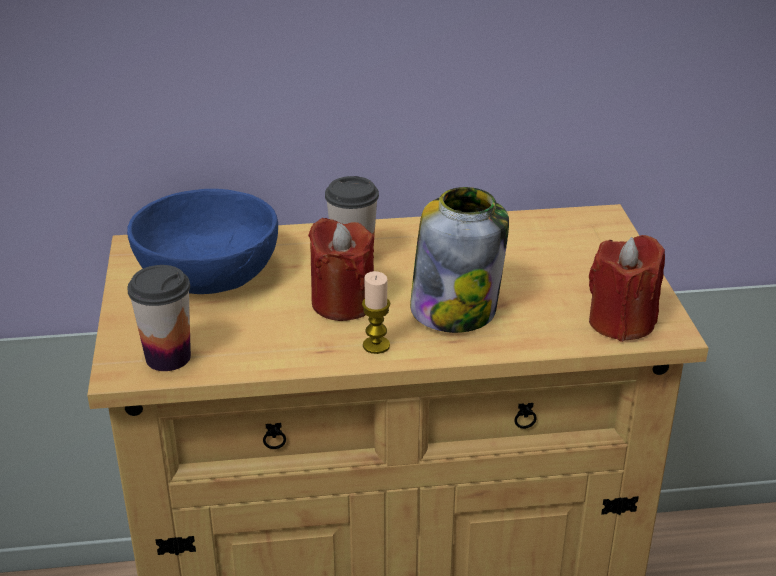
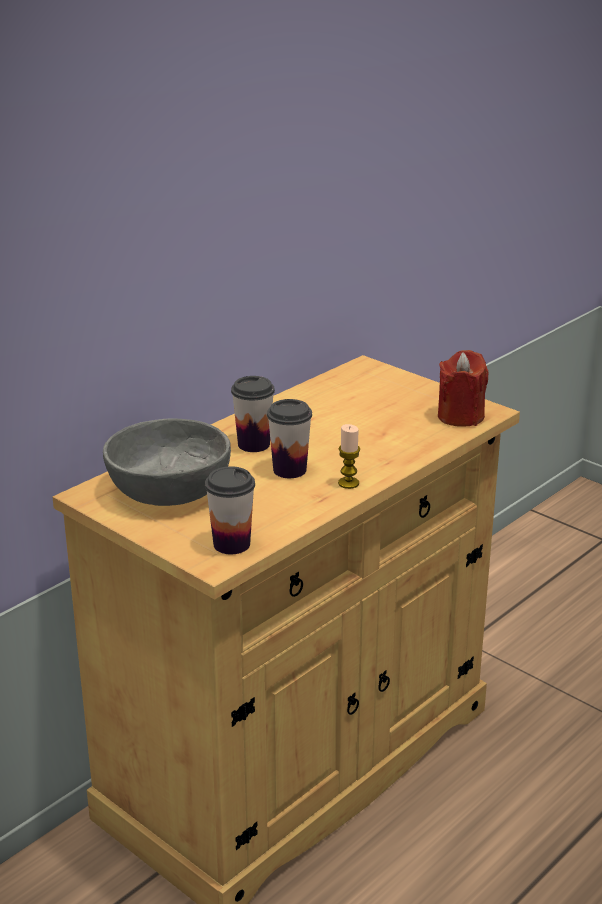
camera: 40 degrees left, 5 degrees down
(207, 272) = (168, 489): blue bowl -> grey bowl
(343, 303) = (289, 470): red candle -> cup
(455, 309) = (361, 446): jar -> none

